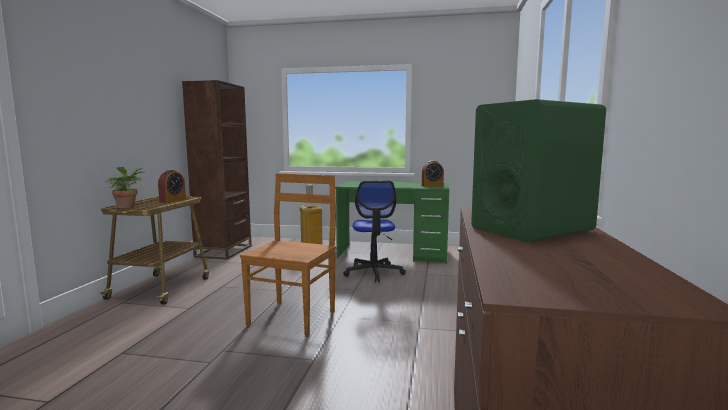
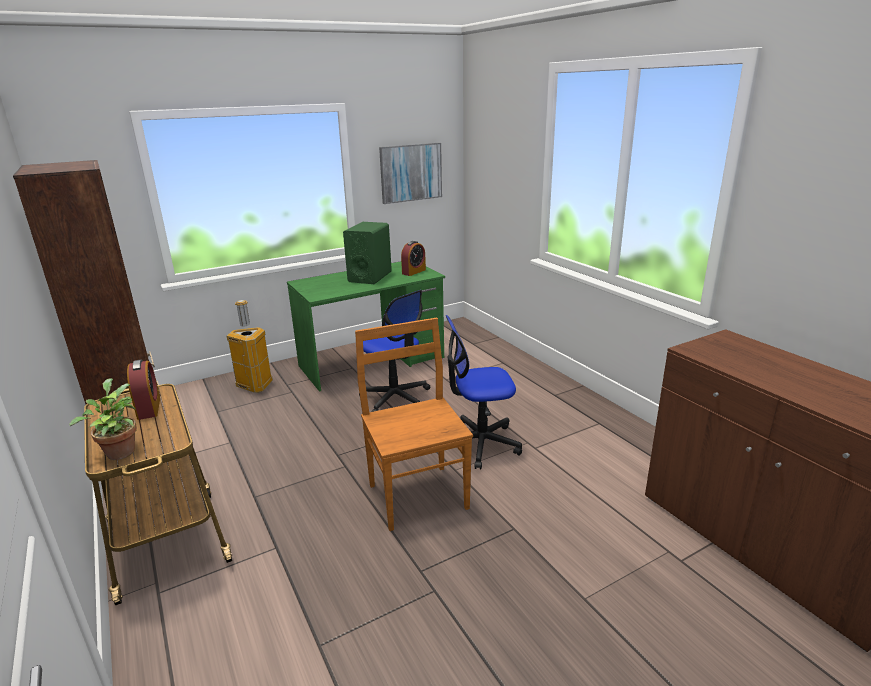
camera: 40 degrees left, 15 degrees up
(383, 310) = (479, 443): none -> office chair
(462, 117) = (411, 172): none -> picture
(532, 229) = (784, 372): green speaker -> green speaker (370, 277)

